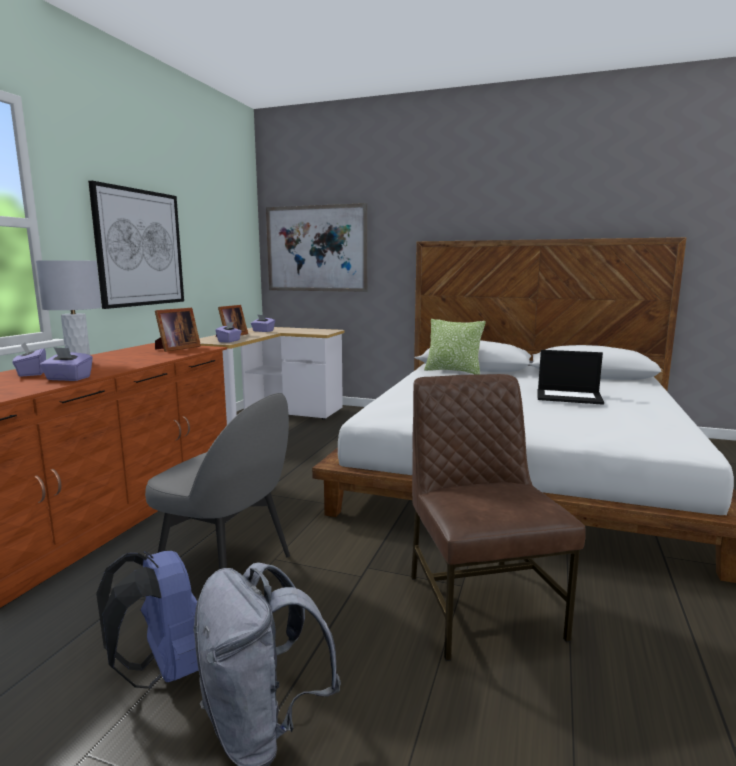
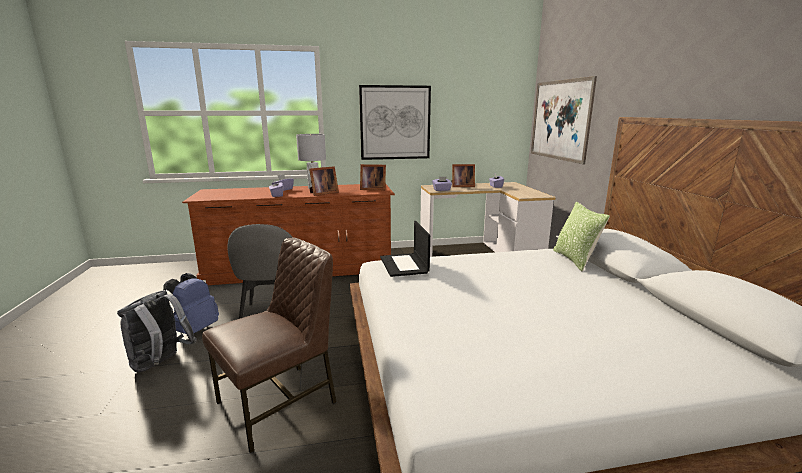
camera: 60 degrees right, 5 degrees up
(135, 363) = (322, 193): none -> picture frame
(569, 397) = (559, 322): laptop -> laptop (404, 265)

